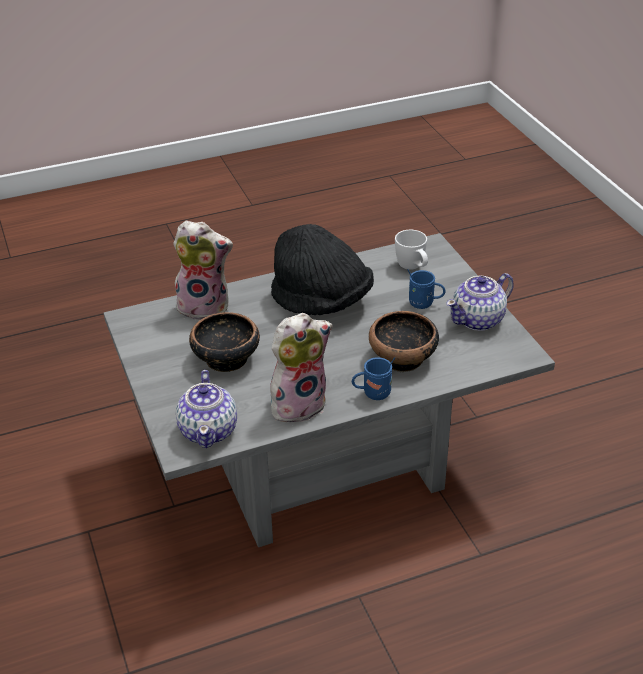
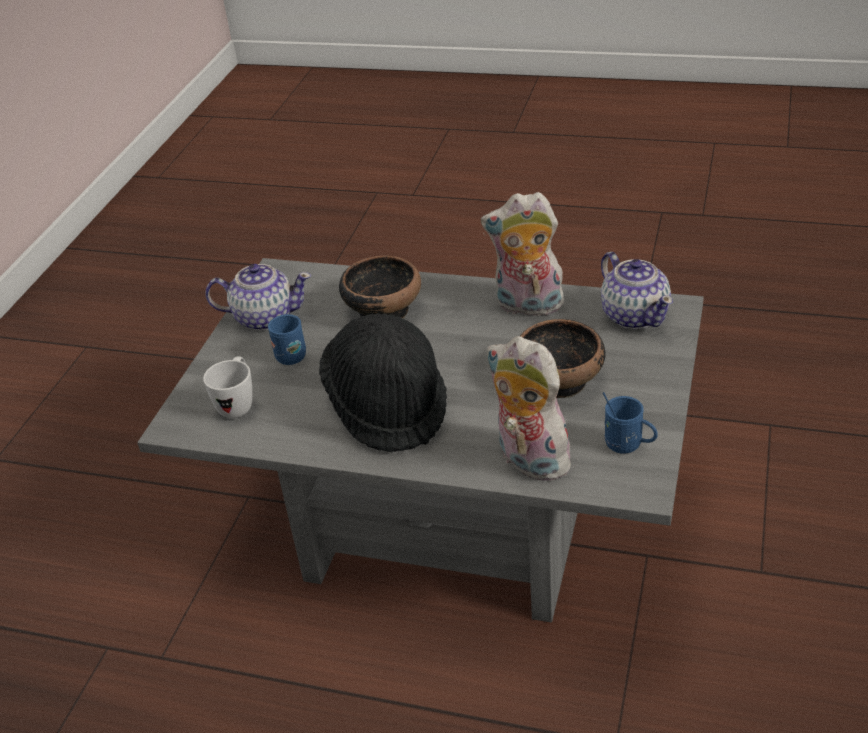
camera: 140 degrees left, 0 degrees up
(209, 430) = (635, 315): teapot -> teapot turned 120 degrees clockwise
(372, 394) = (450, 290): blue mug -> blue mug (628, 446)

